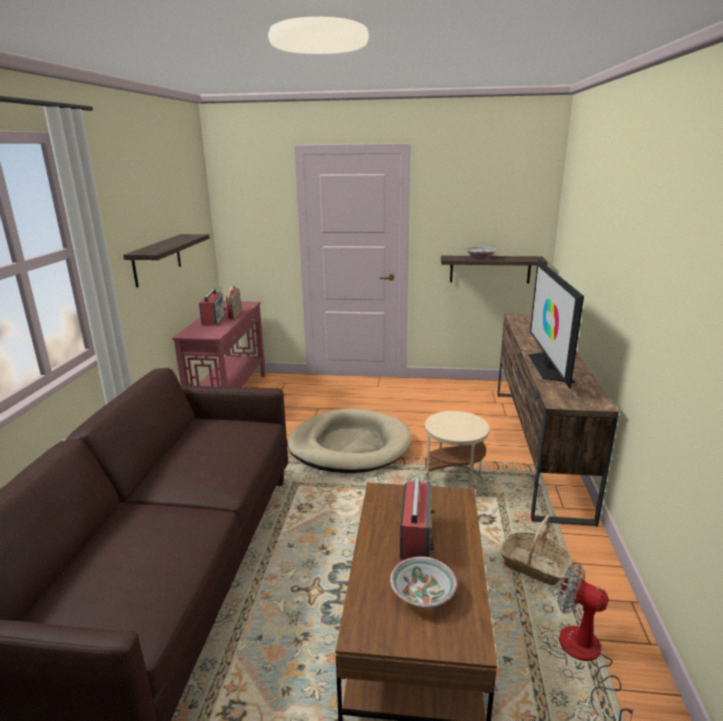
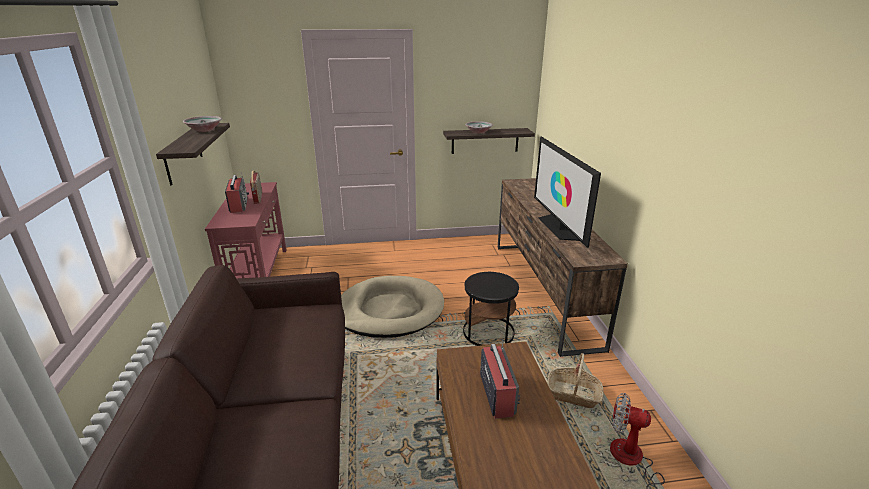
camera: 15 degrees left, 5 degrees up
(423, 595) = (523, 444): bowl -> bowl (204, 130)
(454, 483) = (489, 332): beige side table -> black side table

